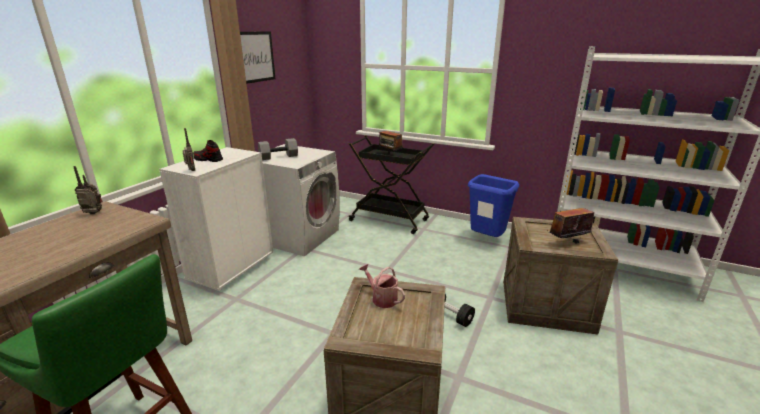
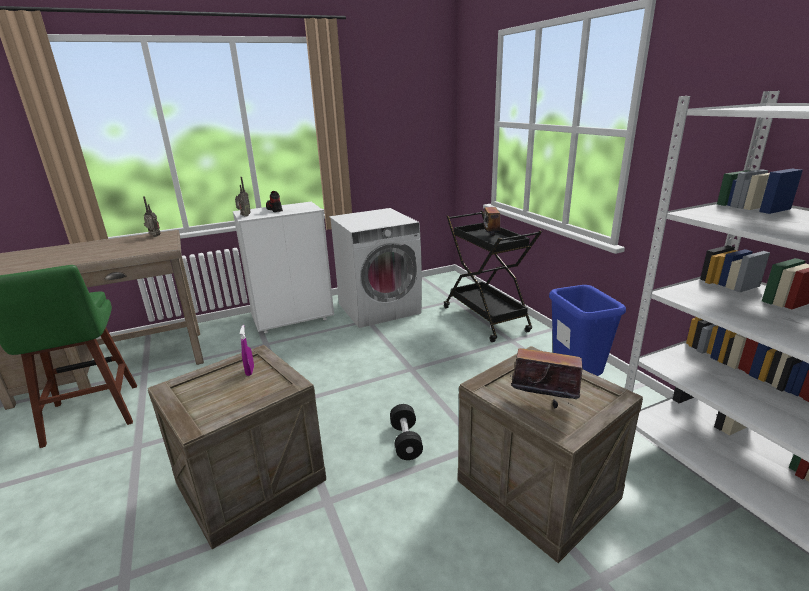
camera: 40 degrees right, 0 degrees up
(256, 57) = (373, 112): picture -> none
(279, 156) = (360, 218): grey dumbbell -> none
(381, 298) = (250, 371): watering can -> purple spray bottle

